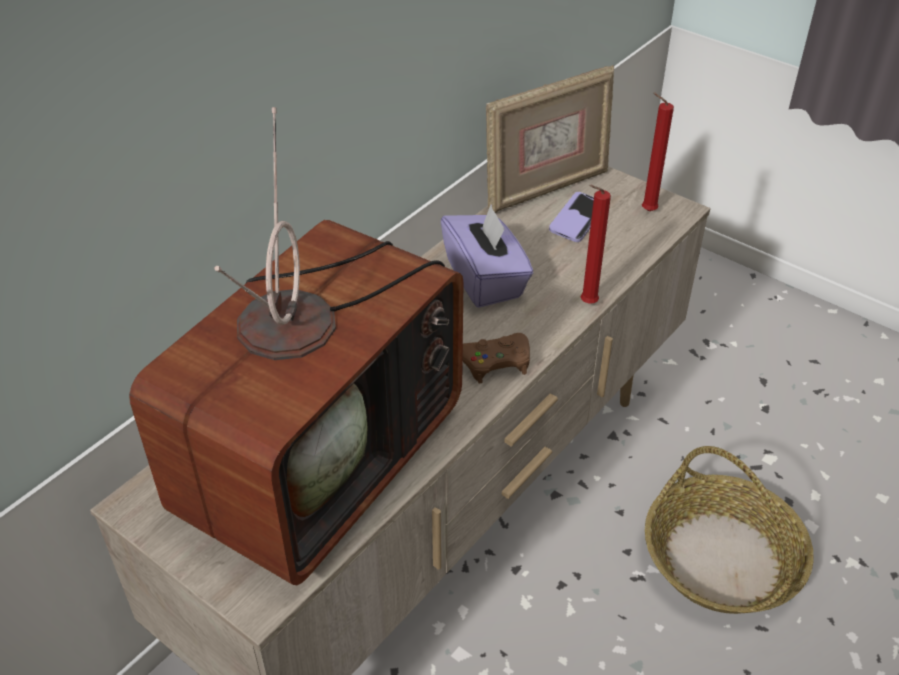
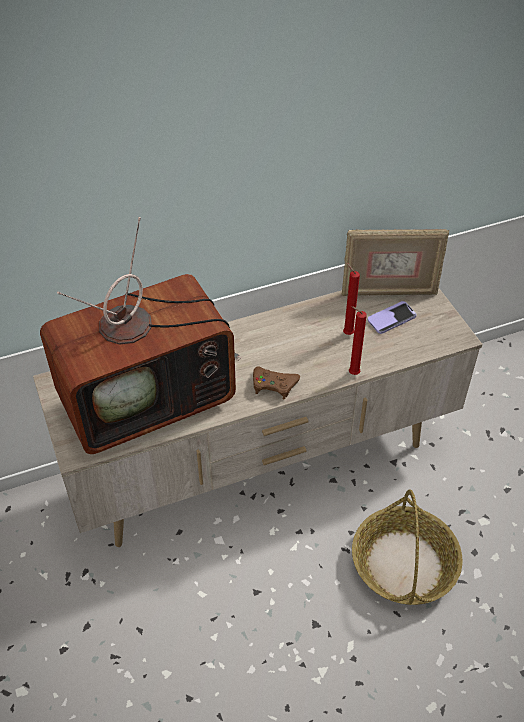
camera: 30 degrees right, 5 degrees up
(485, 279) = (307, 335): purple tissue box -> none
(646, 211) = (438, 330): red candle -> red candle (346, 333)

